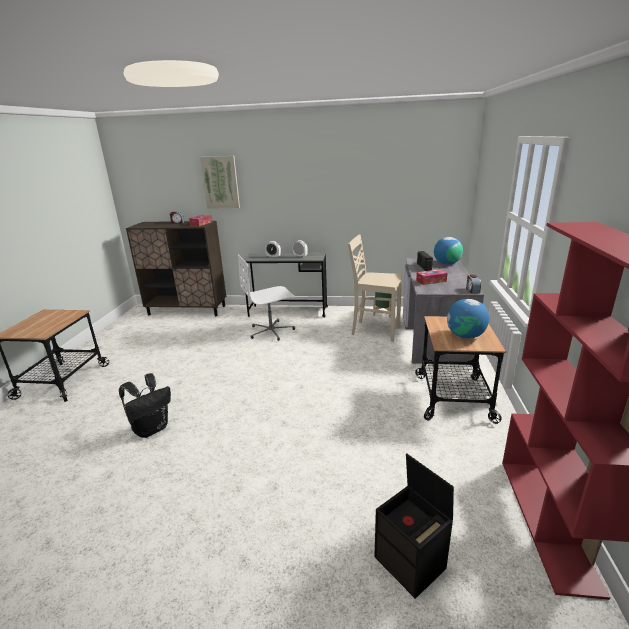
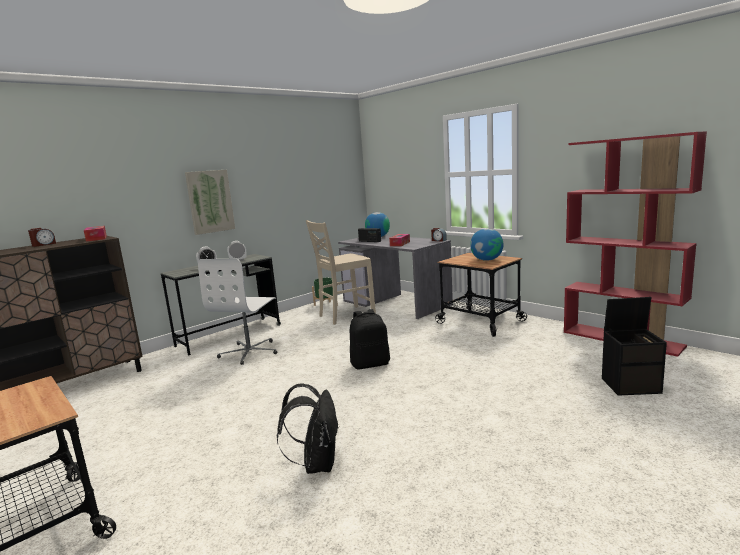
camera: 50 degrees left, 10 degrees down
(220, 182) = (107, 180): picture -> picture (210, 201)
(300, 383) = (370, 364): none -> black backpack

